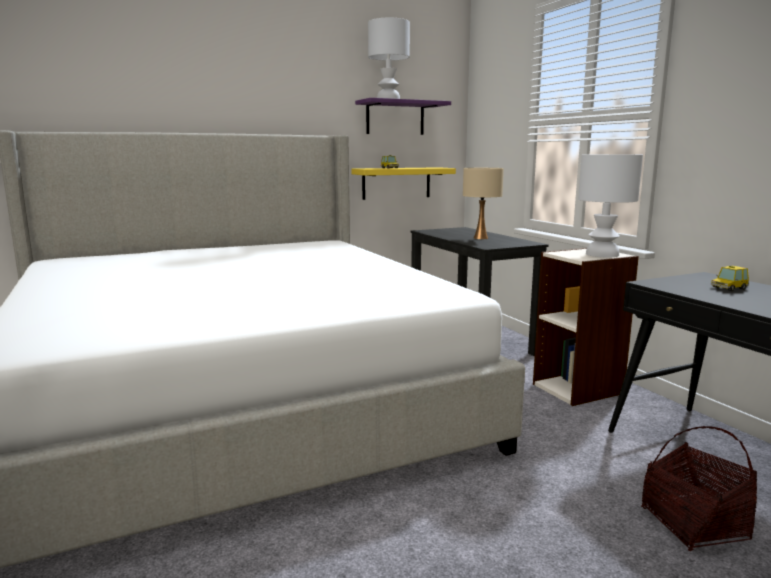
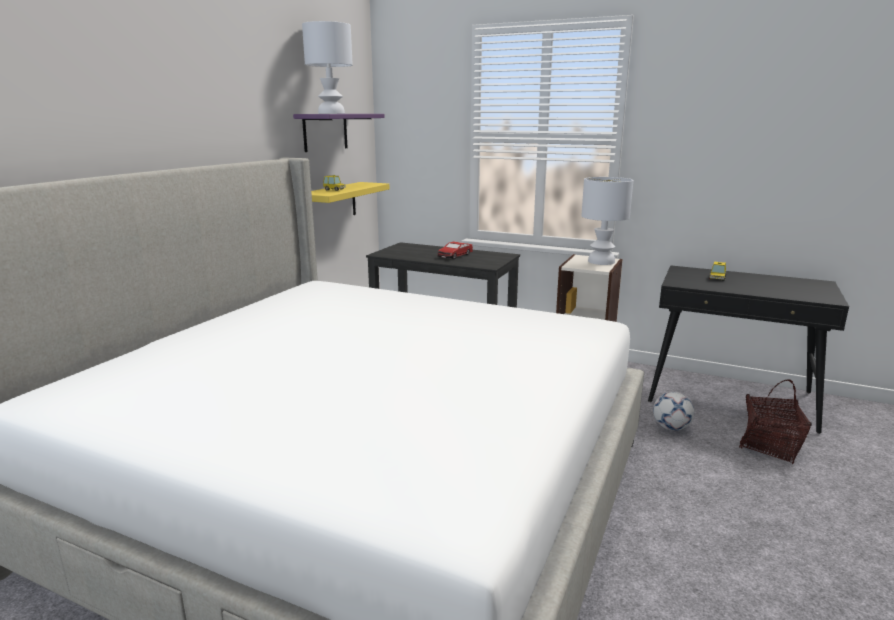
camera: 40 degrees left, 5 degrees up
(481, 238) = (455, 255): beige table lamp -> toy car
(589, 460) = (671, 428): none -> football

